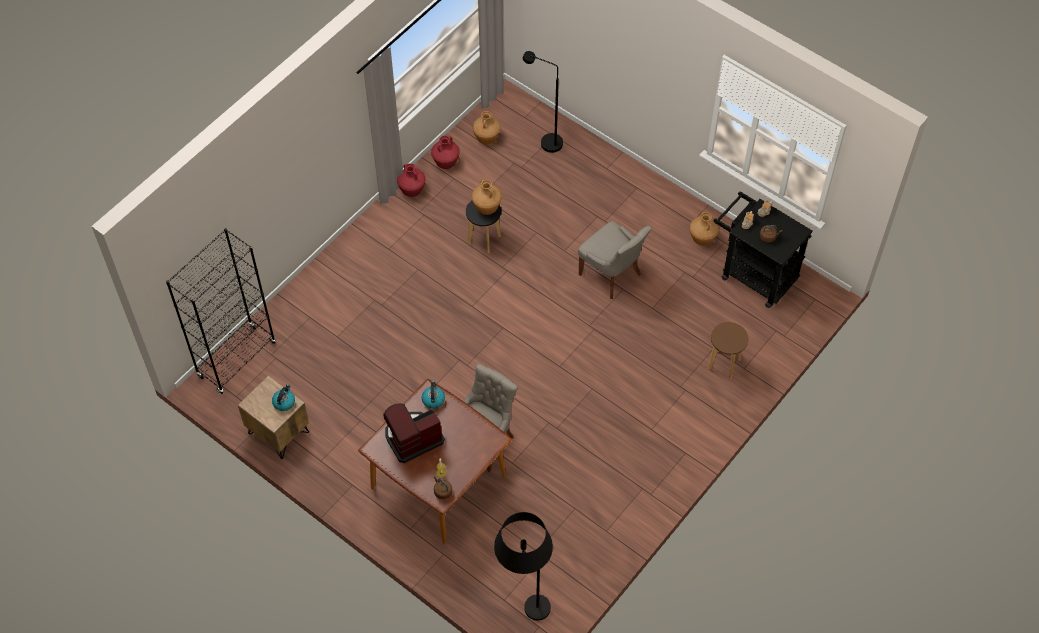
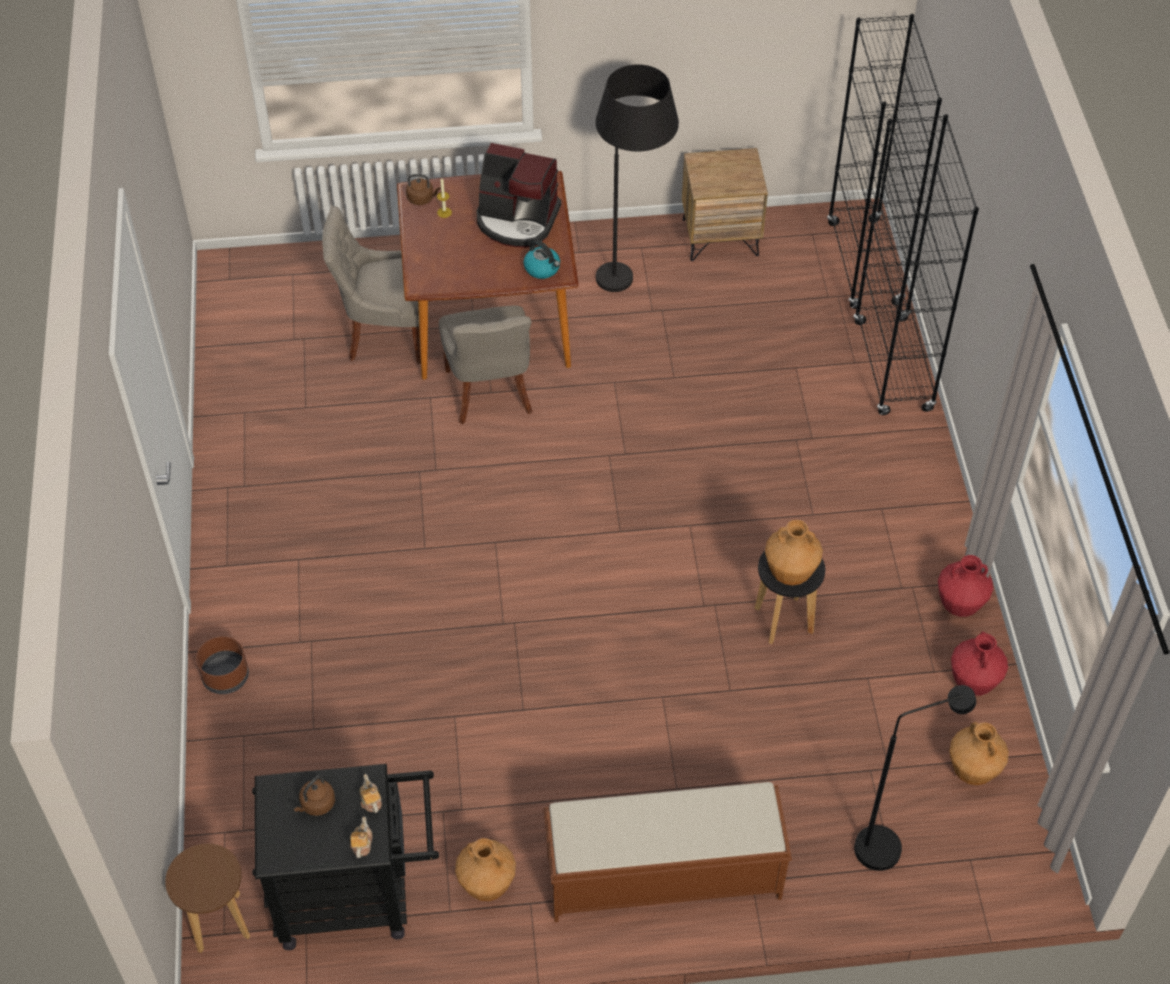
camera: 135 degrees right, 5 degrees down
(284, 402) = (714, 183): kettle -> none
(297, 301) = (893, 367): none -> black bookcase
(412, 437) = (517, 220): coffee machine -> coffee machine turned 90 degrees clockwise
(523, 604) = (268, 285): black floor lamp -> black floor lamp (632, 271)
(611, 274) = (560, 717): grey chair -> grey chair (385, 334)
(636, 194) = (661, 875): none -> brown bench
(723, 365) = (277, 717): brown stool -> brown stool (219, 922)
(730, 400) = (225, 676): none -> brown planter

